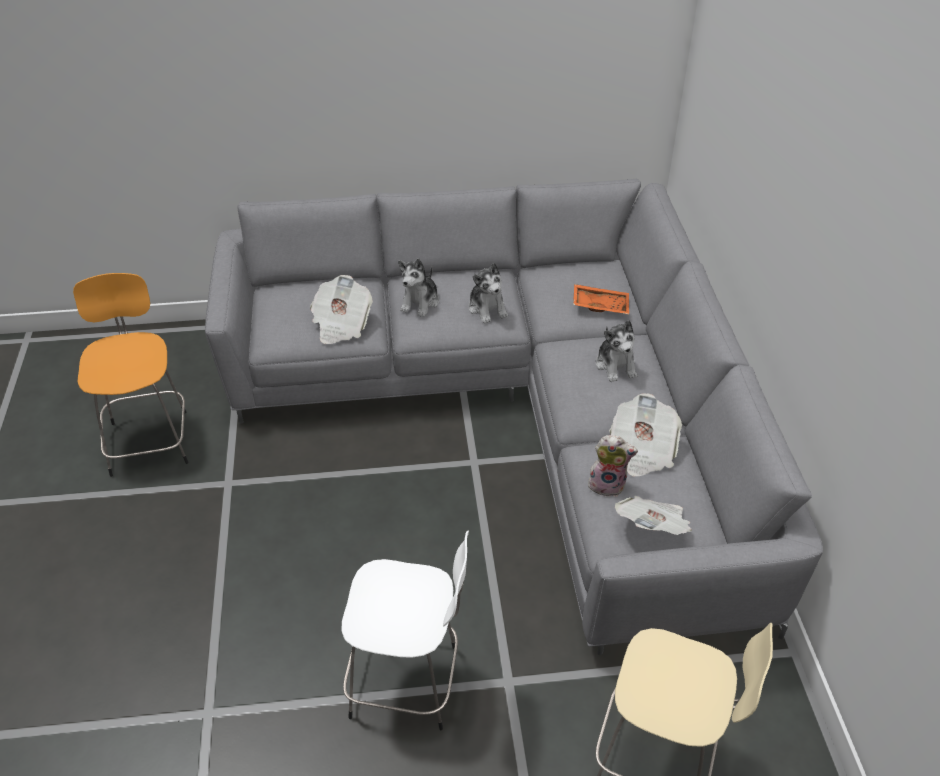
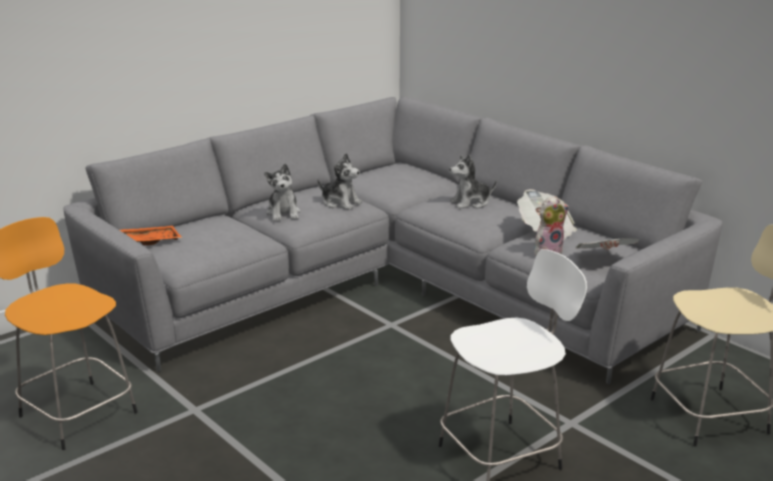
camera: 35 degrees left, 20 degrees down
(341, 324) = (234, 240): newspaper -> none
(600, 305) = (419, 181): orange tray -> orange tray (150, 241)
(616, 365) = (471, 203): plush toy -> plush toy turned 120 degrees clockwise

